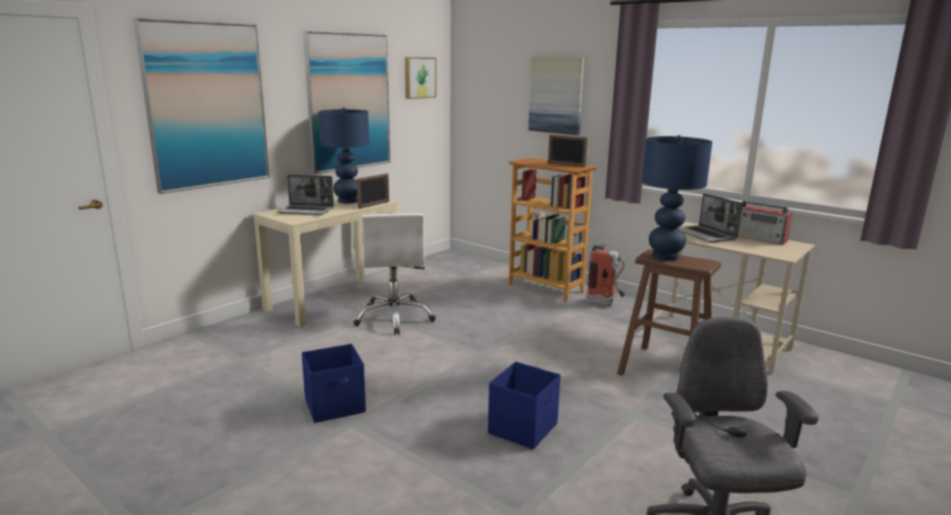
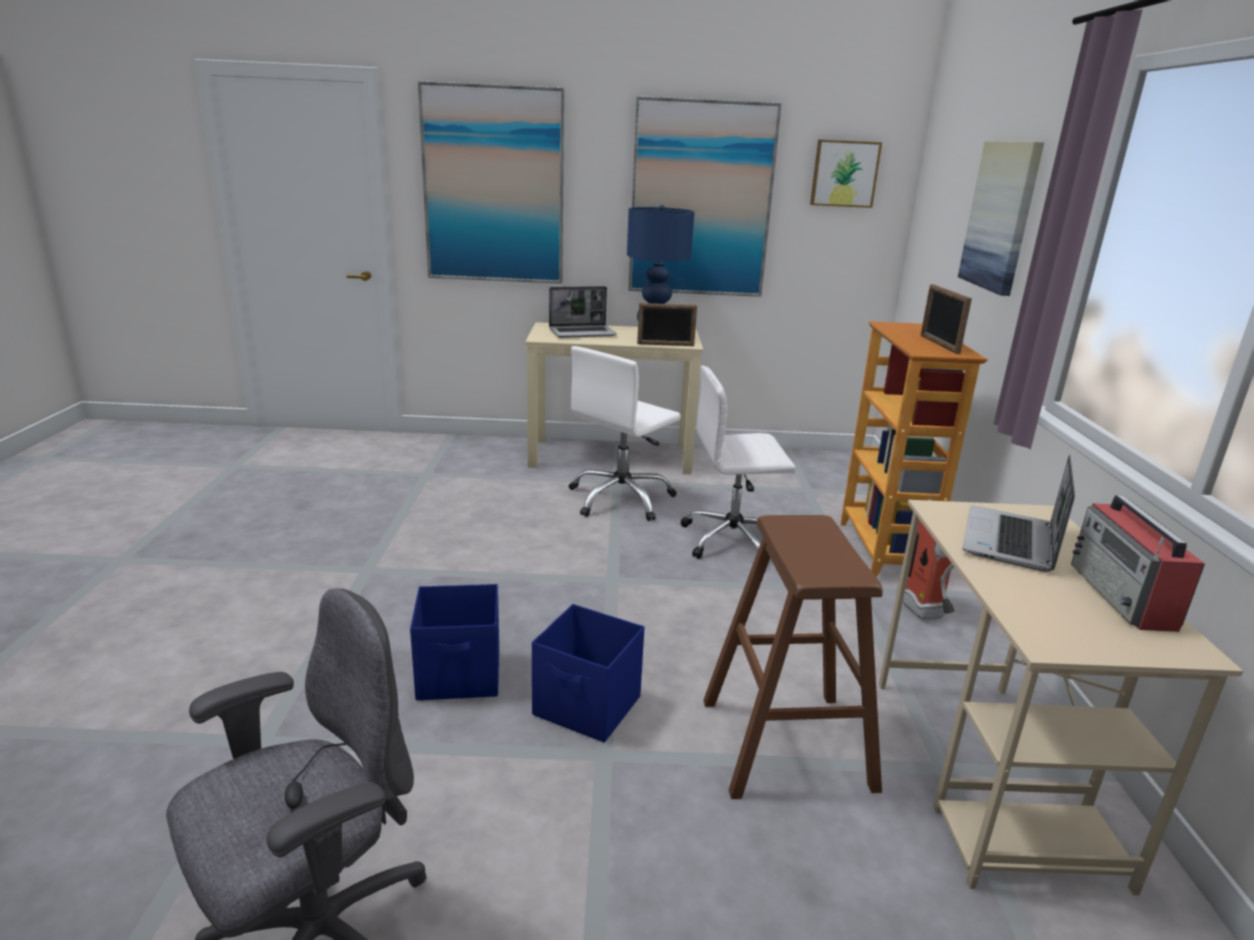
camera: 50 degrees right, 5 degrees up
(307, 211) = (583, 333): laptop -> laptop turned 75 degrees counterclockwise
(336, 406) = (391, 548): blue storage box -> blue storage box (588, 707)
(487, 311) = (734, 540): none -> white office chair
(665, 256) = (807, 534): blue table lamp -> none

